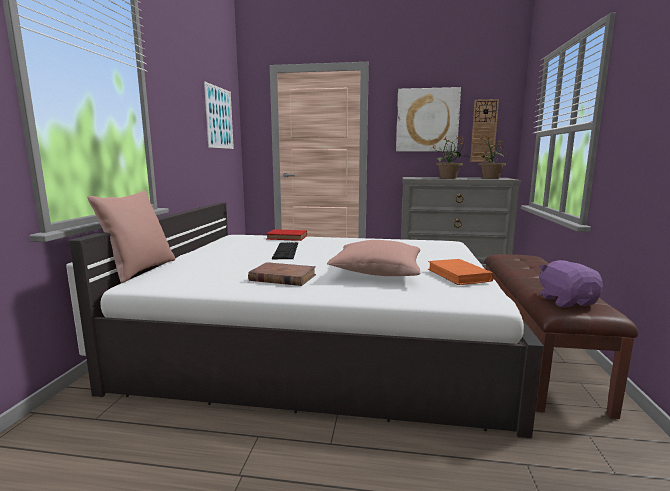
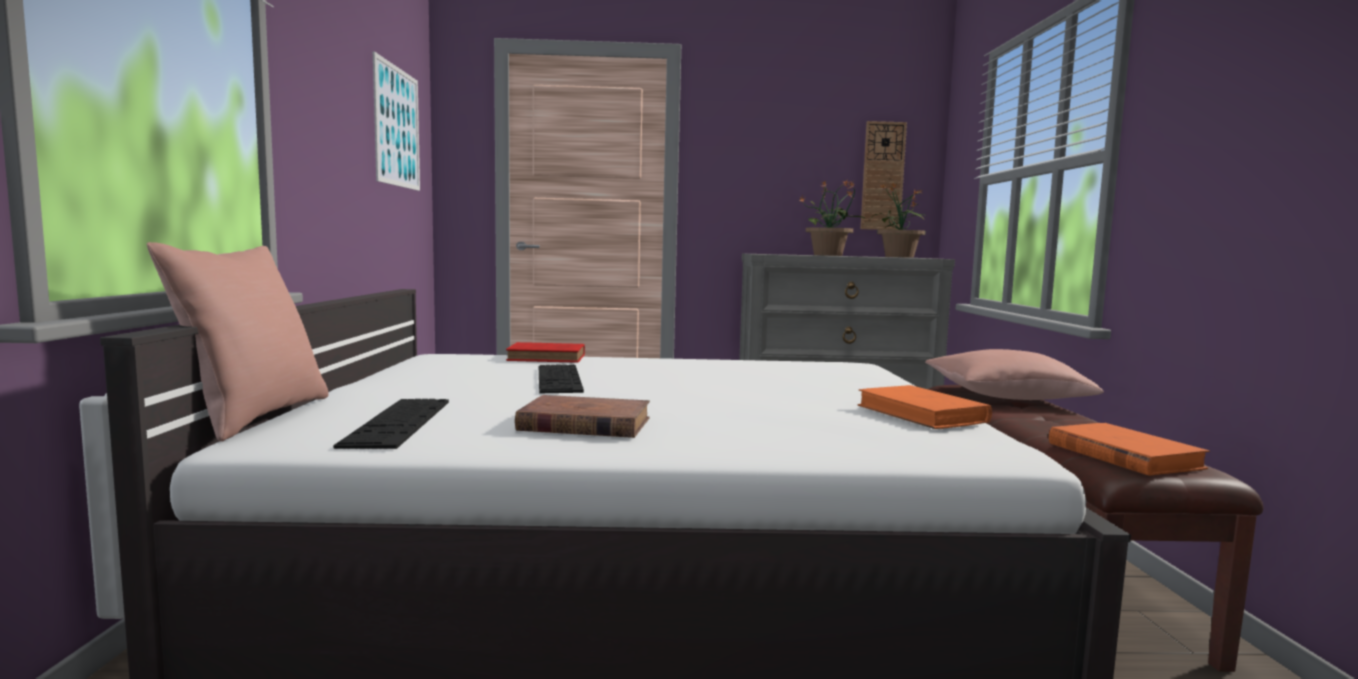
camera: 10 degrees left, 5 degrees down
(199, 275) = (398, 422): none -> keyboard
(377, 272) = (766, 411): pink pillow -> pink pillow (1004, 396)
(427, 120) = (786, 153): picture -> none
(566, 301) = (1122, 455): purple plush toy -> orange book

